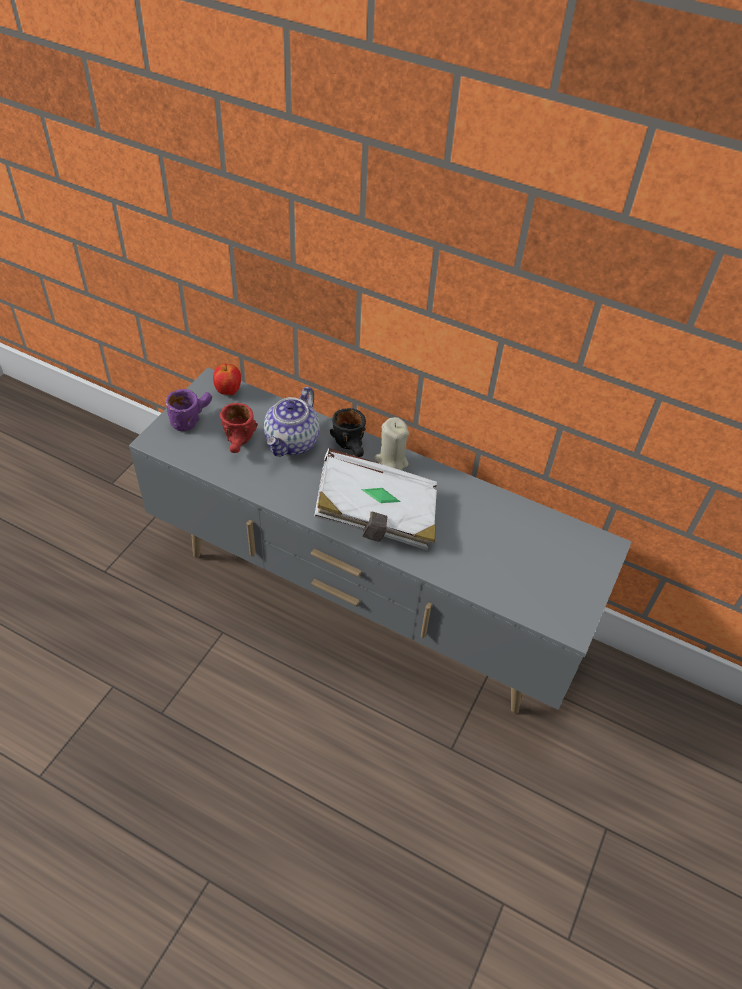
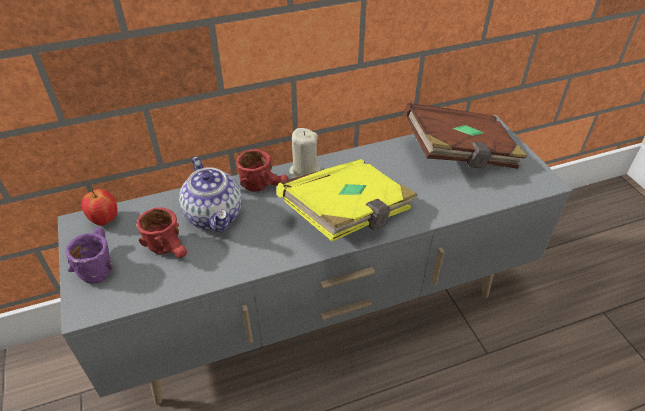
camera: 45 degrees left, 5 degrees down
(353, 447) = (265, 185): black mug -> red mug
(376, 517) = (349, 216): white book -> yellow book
(535, 546) = (460, 155): none -> brown book

